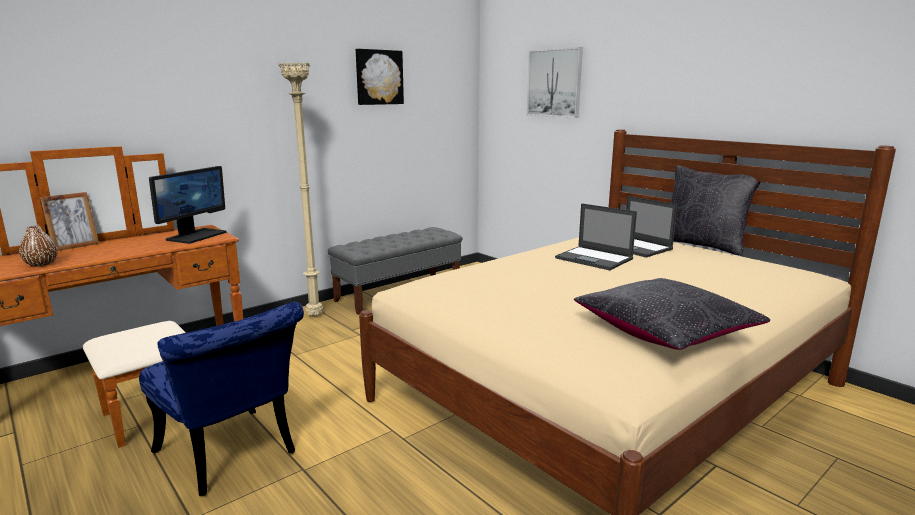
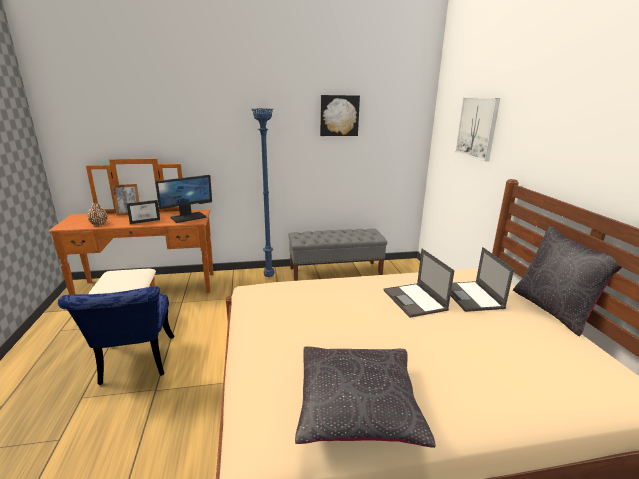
camera: 30 degrees right, 5 degrees up
(127, 249) = (145, 221): none -> picture frame
(313, 316) = (268, 276): beige floor lamp -> blue floor lamp

